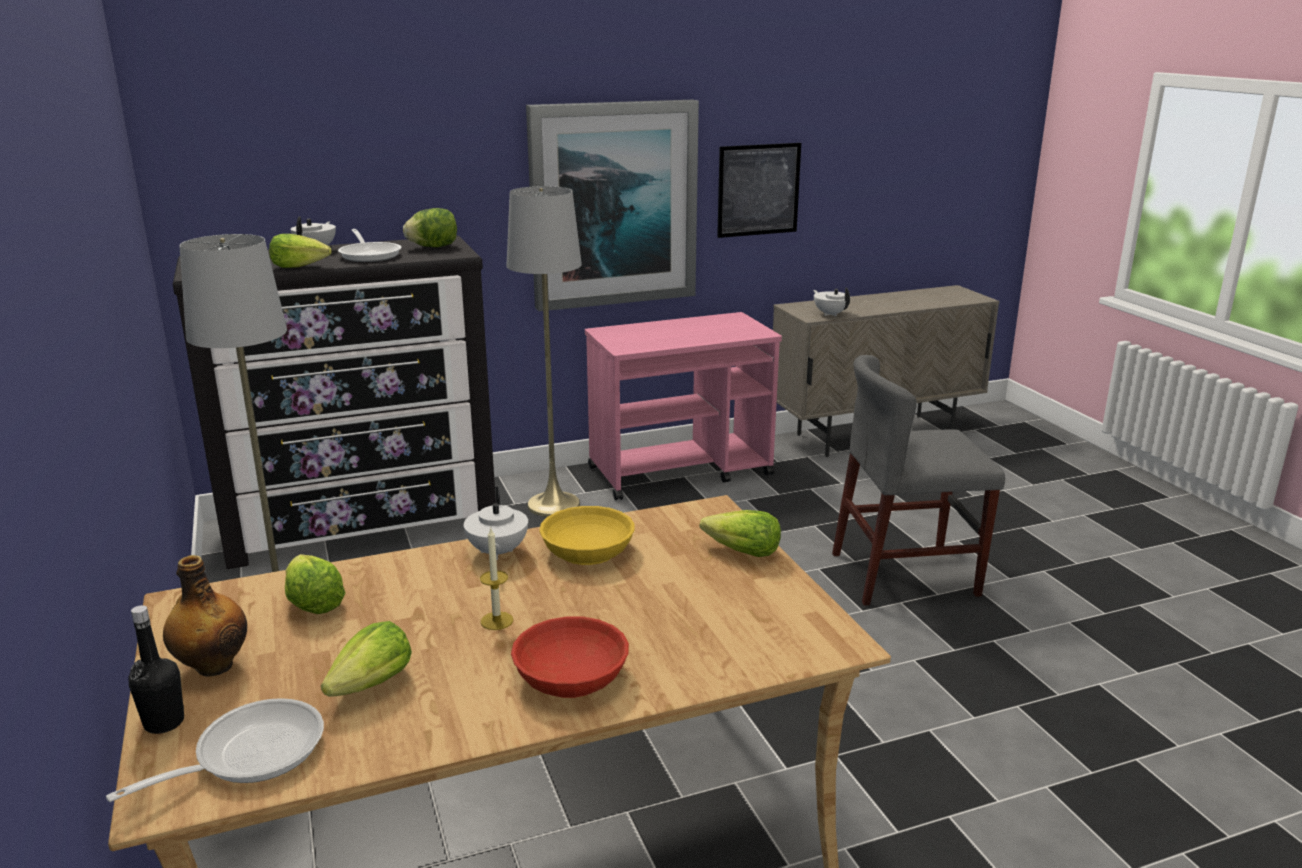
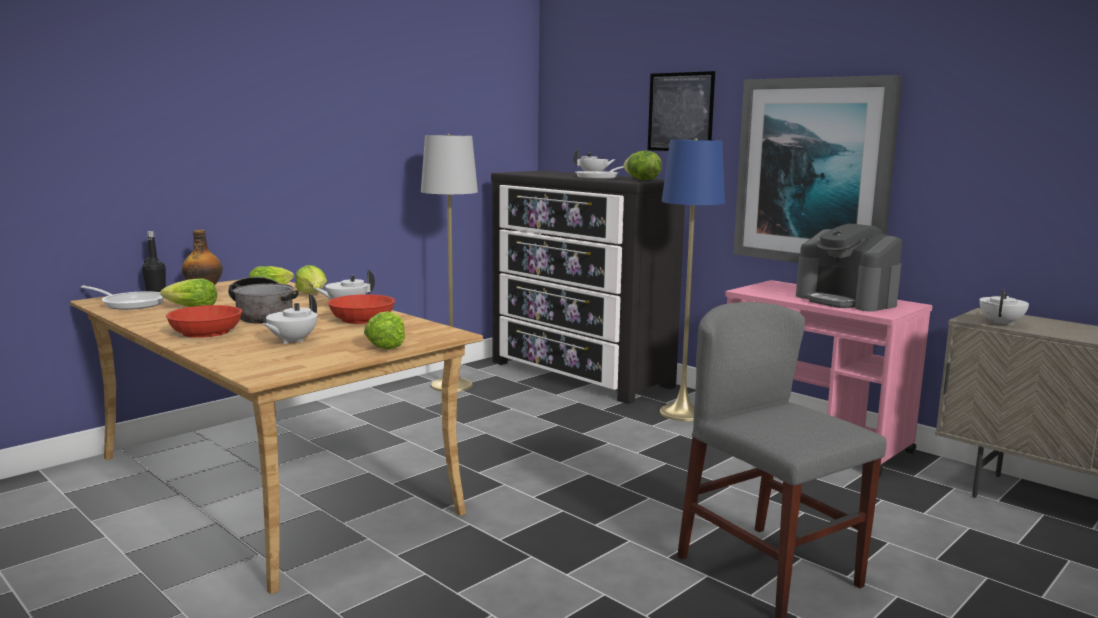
camera: 65 degrees right, 10 degrees down
(300, 266) = (551, 176): lettuce -> lettuce (313, 294)
(497, 621) = (263, 315): candle -> cooking pot
(553, 504) = (682, 413): grey floor lamp -> blue floor lamp
(588, 550) = (362, 319): yellow bowl -> red bowl
(680, 610) = (292, 341): none -> white teapot
(702, 329) = (846, 300): none -> coffee machine
(758, 190) = (973, 175): picture -> picture (680, 112)

